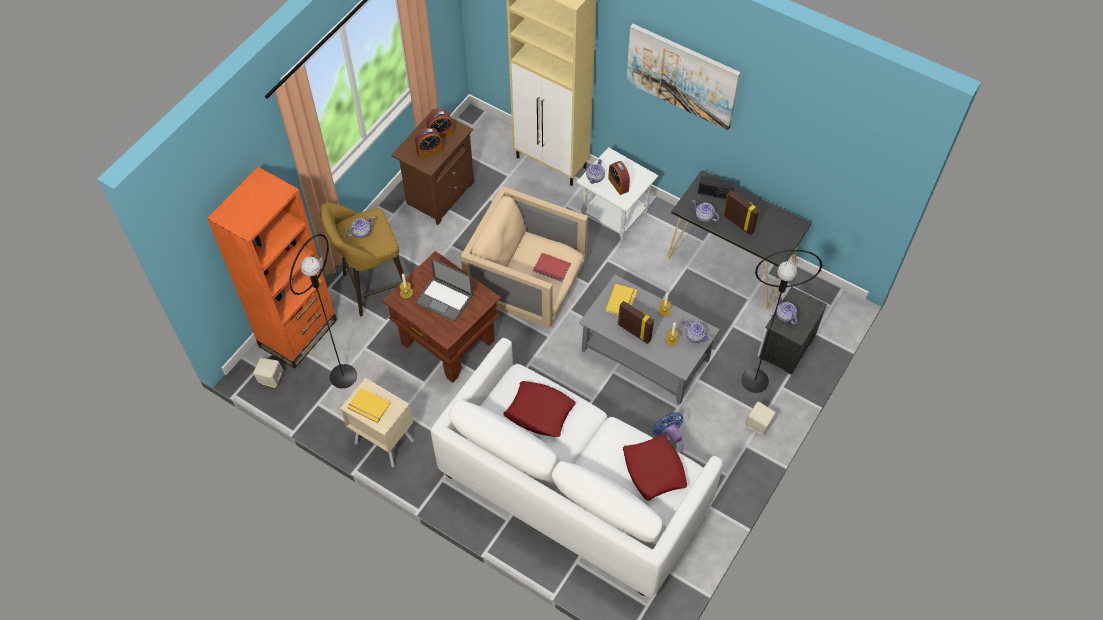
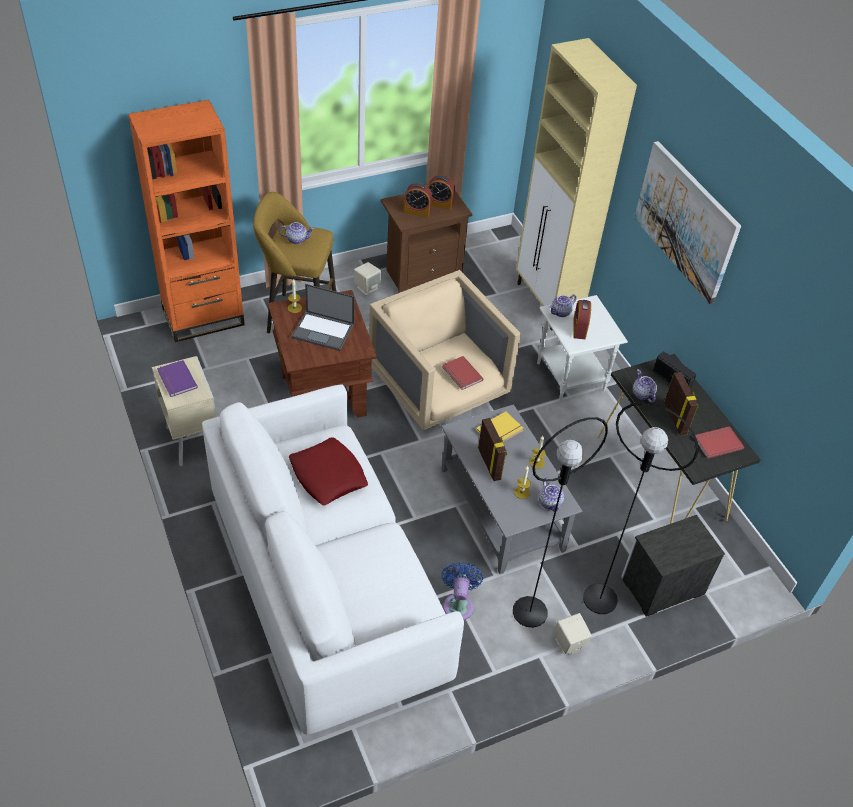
camera: 30 degrees right, 10 degrees down
(271, 378) = (148, 339): beige speaker -> beige speaker (367, 288)
(343, 376) = (208, 370): black floor lamp -> black floor lamp (529, 612)
(368, 407) = (176, 380): yellow book -> purple book
(445, 299) = (324, 331): laptop -> laptop turned 45 degrees counterclockwise
(654, 469) = (394, 595): red pillow -> none
(777, 226) = (717, 442): none -> red book
(785, 316) = (666, 538): teapot -> none

